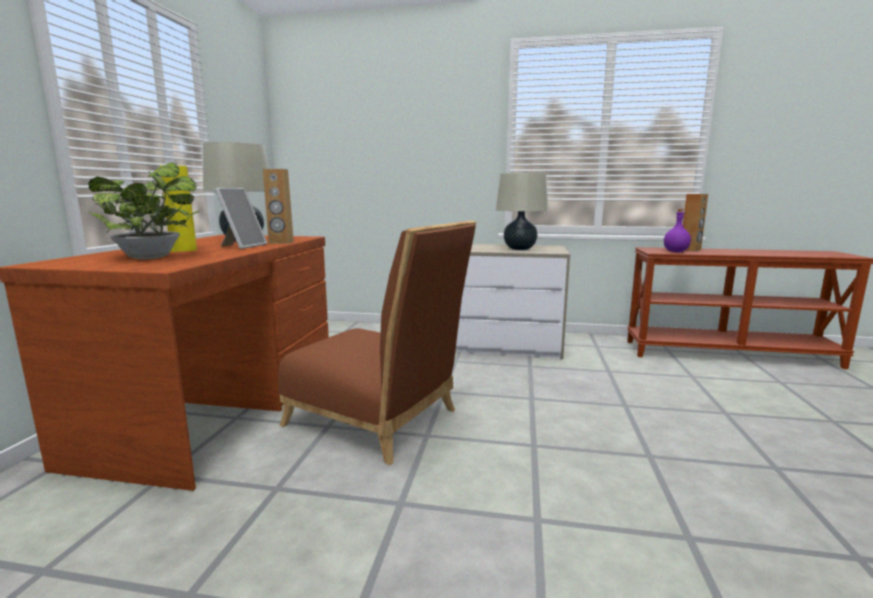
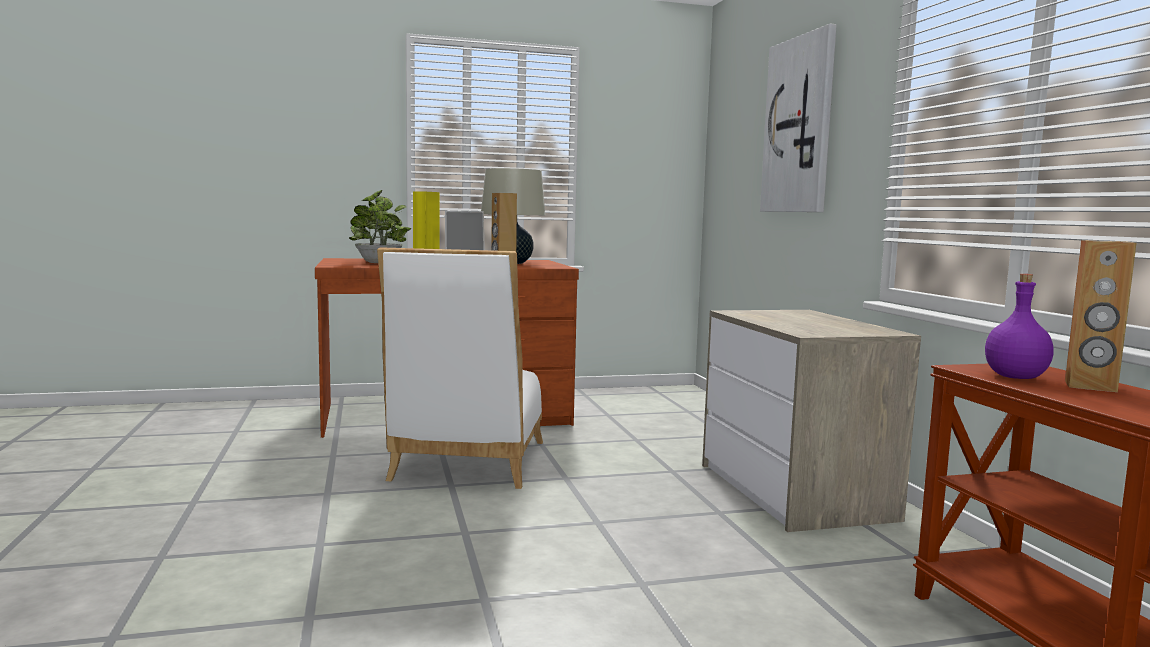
camera: 65 degrees right, 5 degrees down
(379, 420) = (467, 464): brown chair -> white chair
(409, 127) = (799, 125): none -> picture
(519, 249) = (803, 323): beige table lamp -> none

